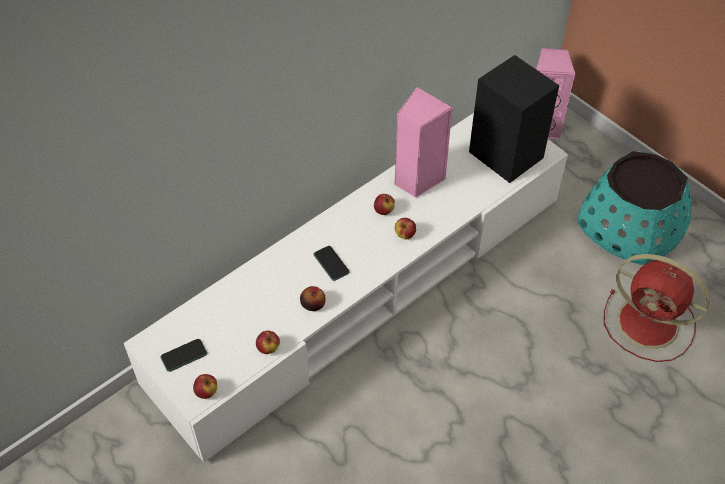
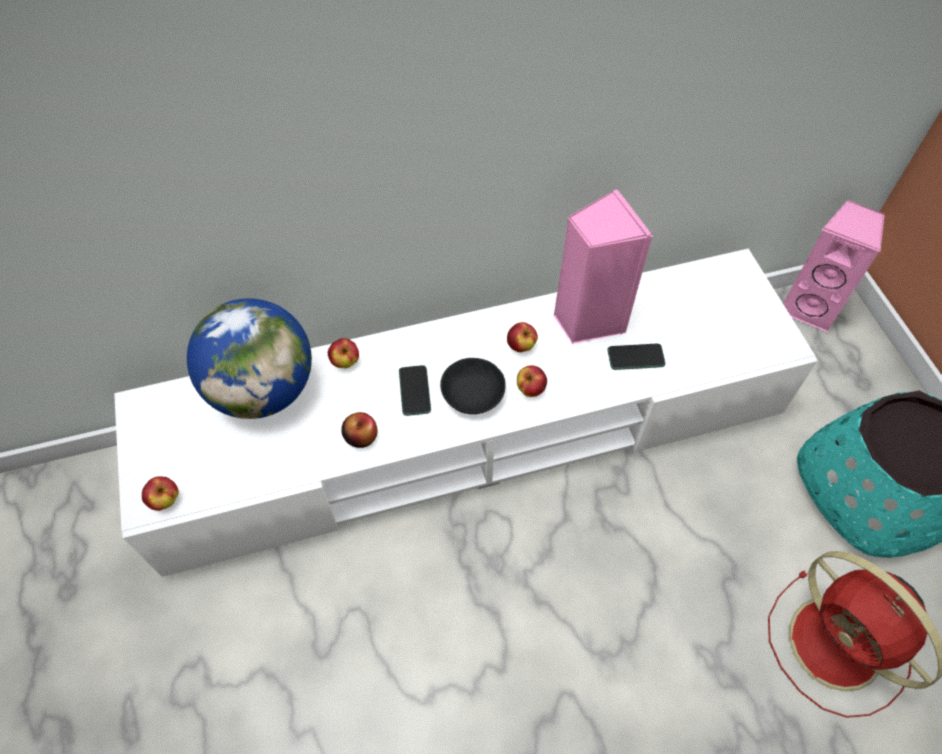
camera: 25 degrees right, 5 degrees up
(184, 355) = (169, 439): phone -> phone (635, 357)
(228, 301) = (263, 390): none -> globe
(268, 348) = (272, 473): apple -> apple (345, 362)
(371, 252) = (473, 395): none -> black bowl
(507, 156) = (728, 332): black speaker -> none

